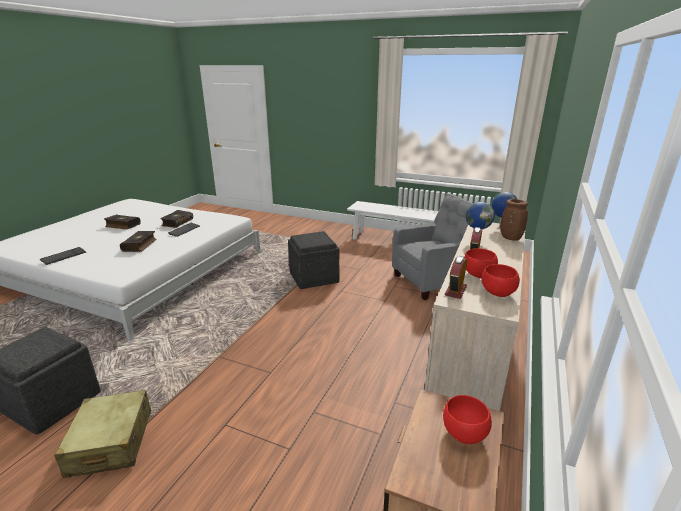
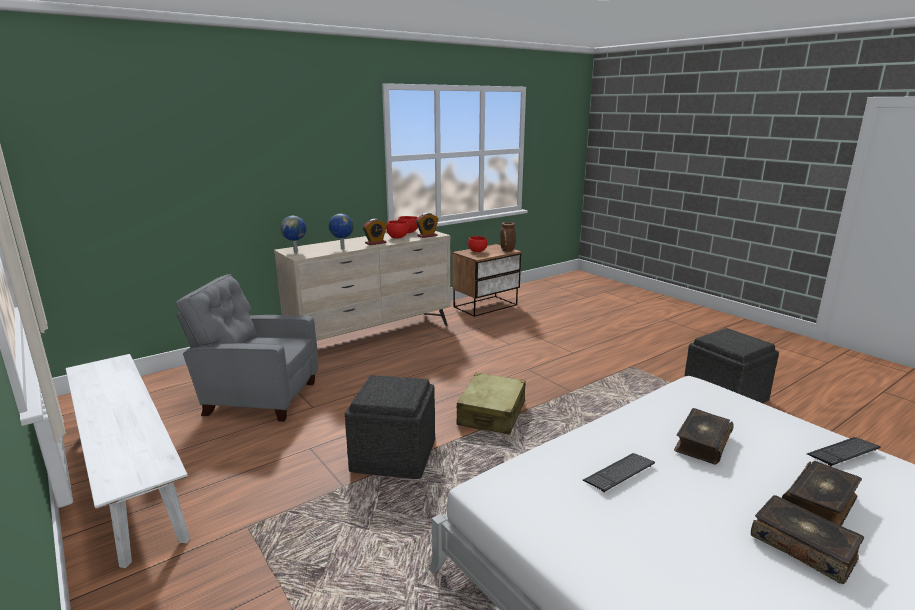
camera: 150 degrees left, 5 degrees down
(111, 442) = (654, 363): beige suitcase -> beige suitcase (491, 414)
(177, 222) = (643, 517): book -> book (820, 503)
(510, 238) = (315, 246): brown vase -> brown vase (508, 251)

